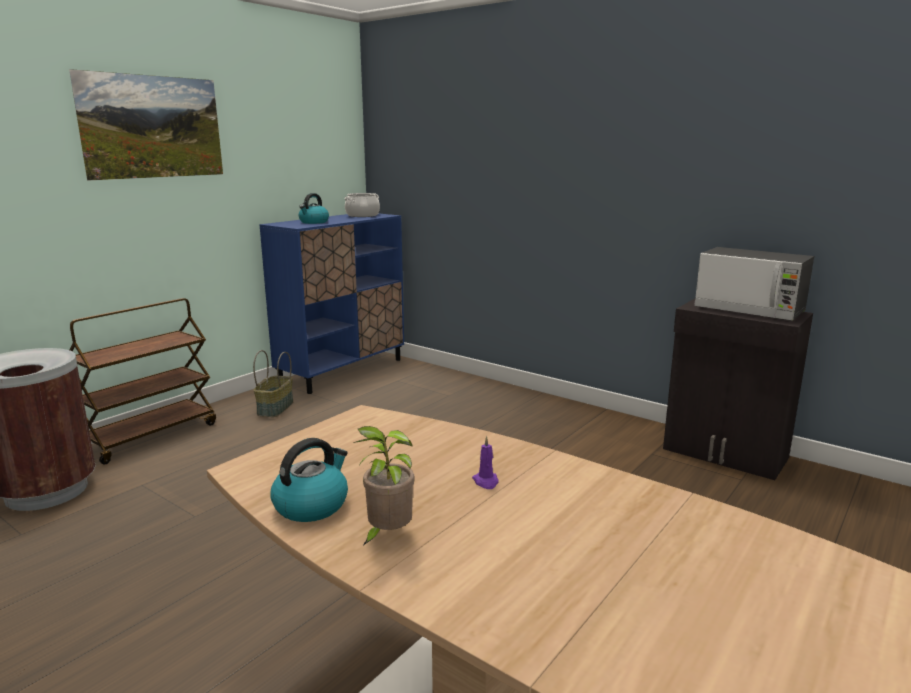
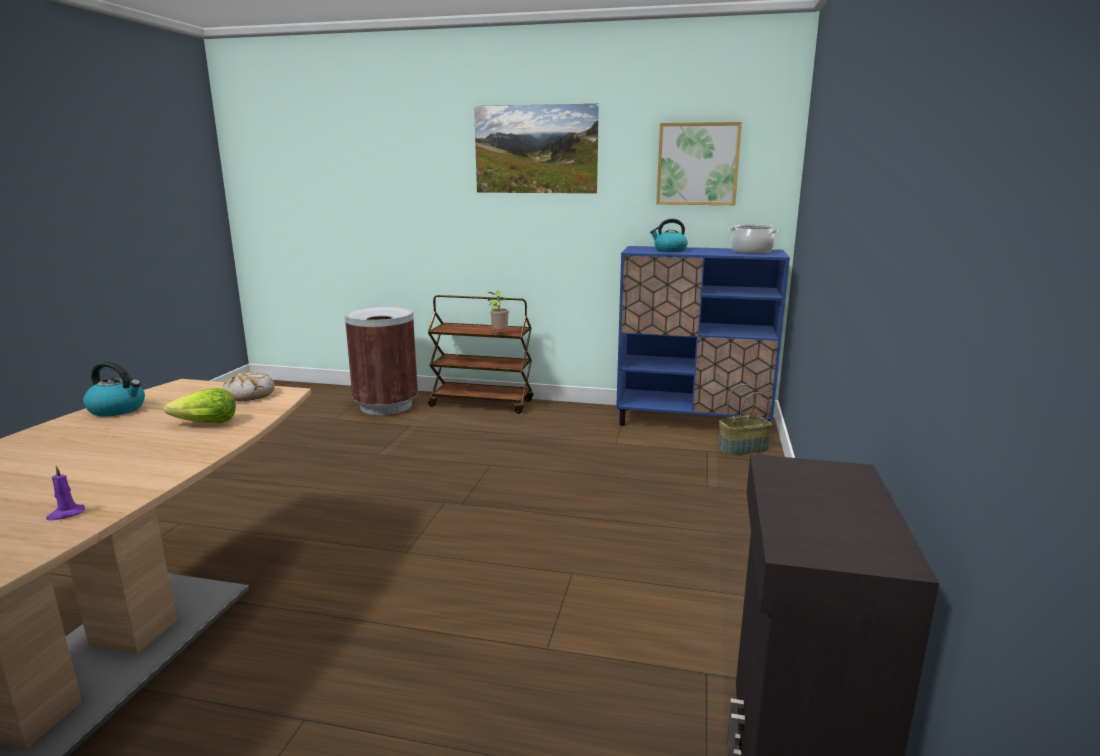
camera: 65 degrees right, 0 degrees up
(276, 408) = (574, 423): basket -> basket (743, 449)
(300, 143) = (697, 164): none -> picture
(348, 431) = (250, 395): none -> bread
(387, 535) = (63, 434): potted plant -> potted plant (498, 334)
(432, 452) = (206, 423): none -> lettuce
(486, 482) = (143, 448): purple candle -> purple candle (66, 514)
(749, 310) = (838, 511): microwave -> none

